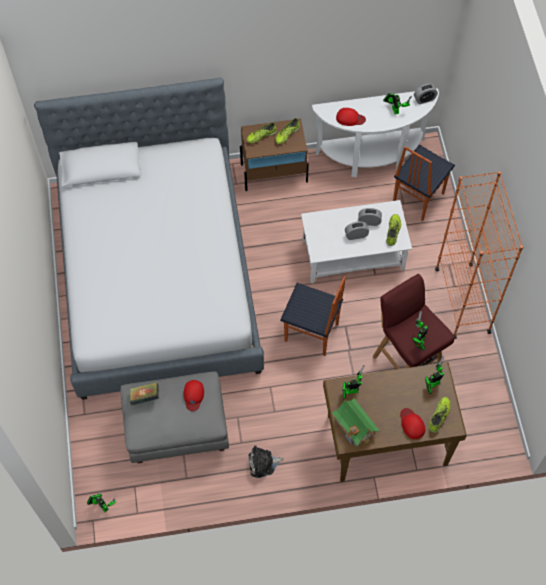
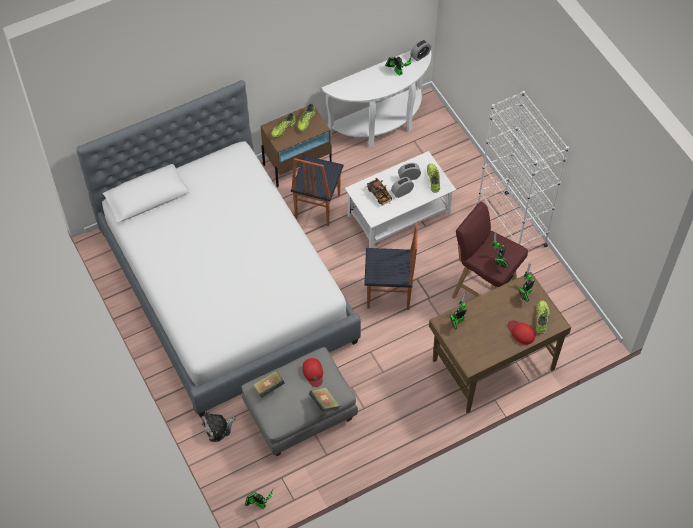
camera: 20 degrees left, 5 degrees down
(191, 431) = (324, 404): none -> book
(263, 463) = (391, 420): plush toy -> plush toy (218, 428)
(332, 233) = (380, 196): none -> toy truck
(350, 118) = (361, 90): red cap -> none
(355, 426) = (473, 349): toy house -> none
(417, 198) = (436, 149): chair -> chair (316, 206)
(462, 300) = (511, 225): orange bookcase -> white bookcase

